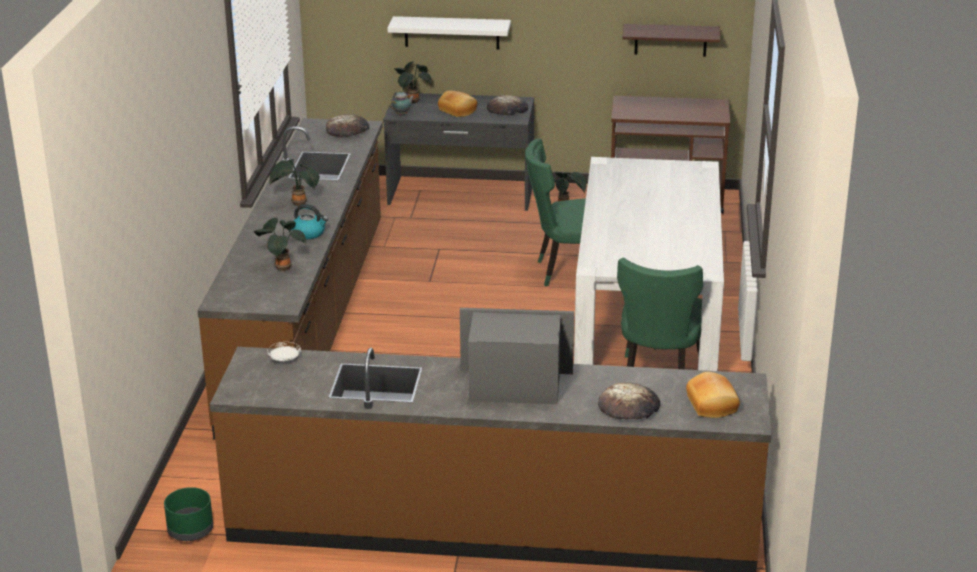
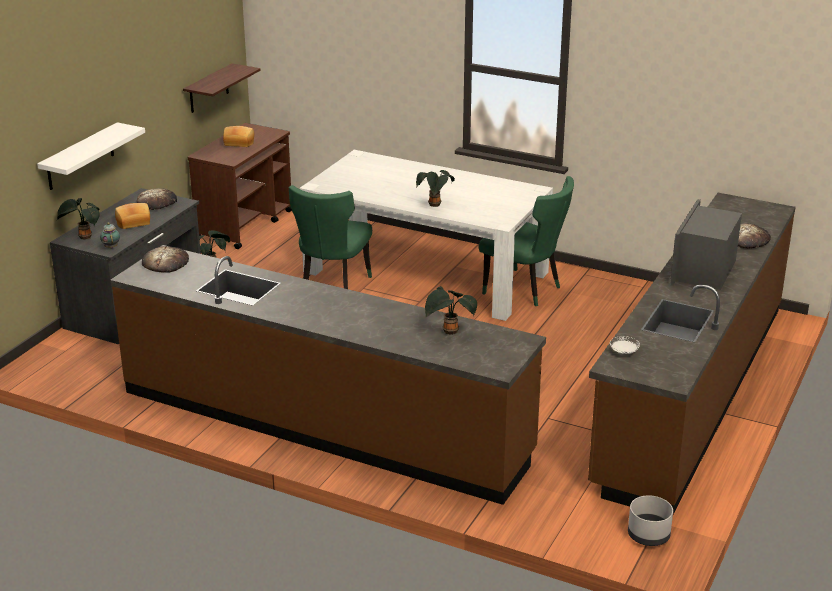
camera: 70 degrees left, 0 degrees up
(190, 531) = (649, 536): green planter -> grey planter
(297, 204) = (318, 308): potted plant -> potted plant (434, 205)
(309, 233) = (387, 311): kettle -> none
(713, 405) = (753, 214): bread -> bread (239, 142)

